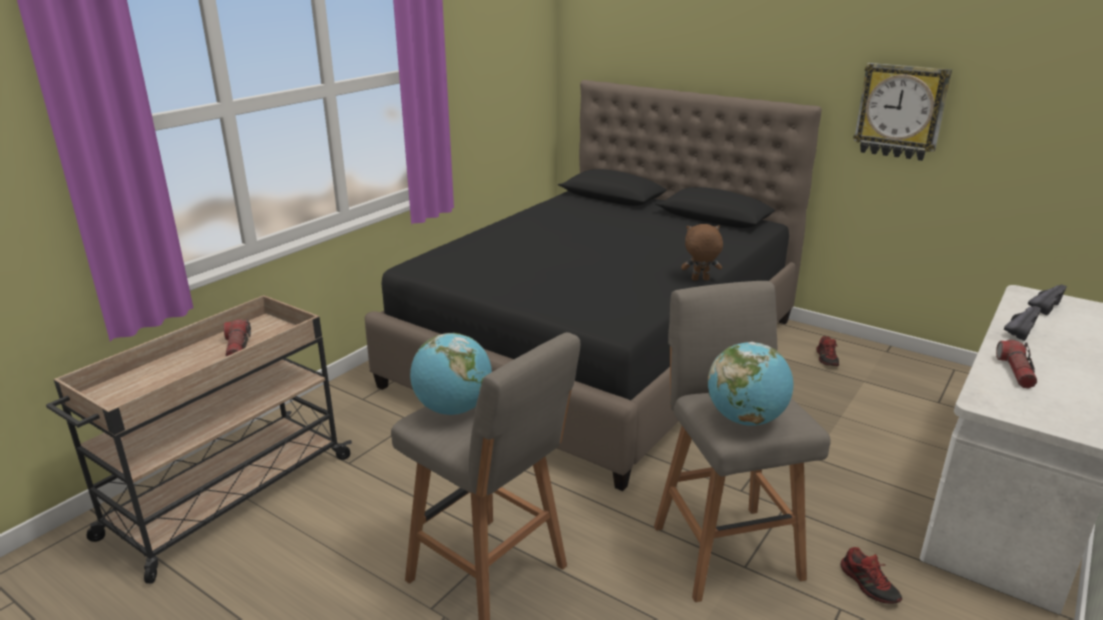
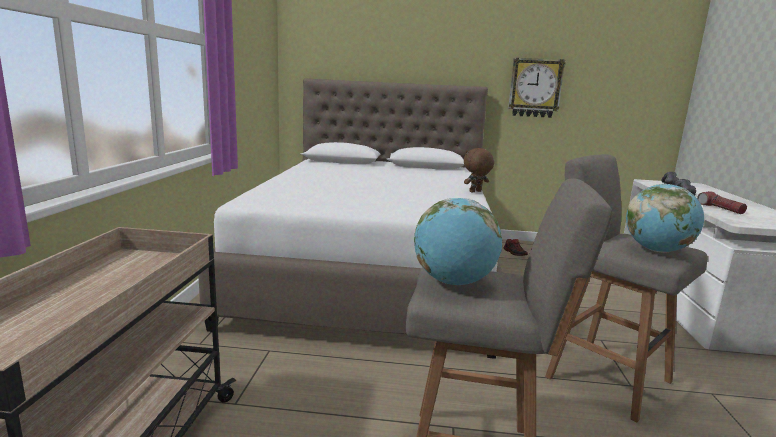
camera: 30 degrees left, 10 degrees down
(237, 348) = (121, 280): flashlight -> none
(599, 352) = (373, 272): black bed -> white bed
(869, 584) = (703, 372): shoe -> none

